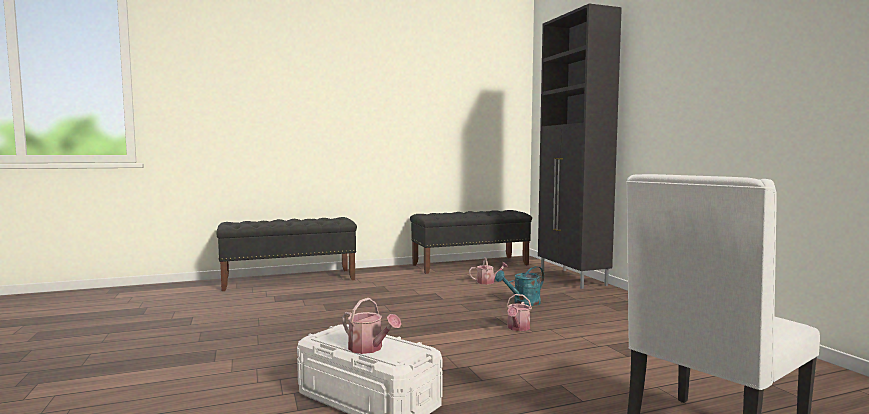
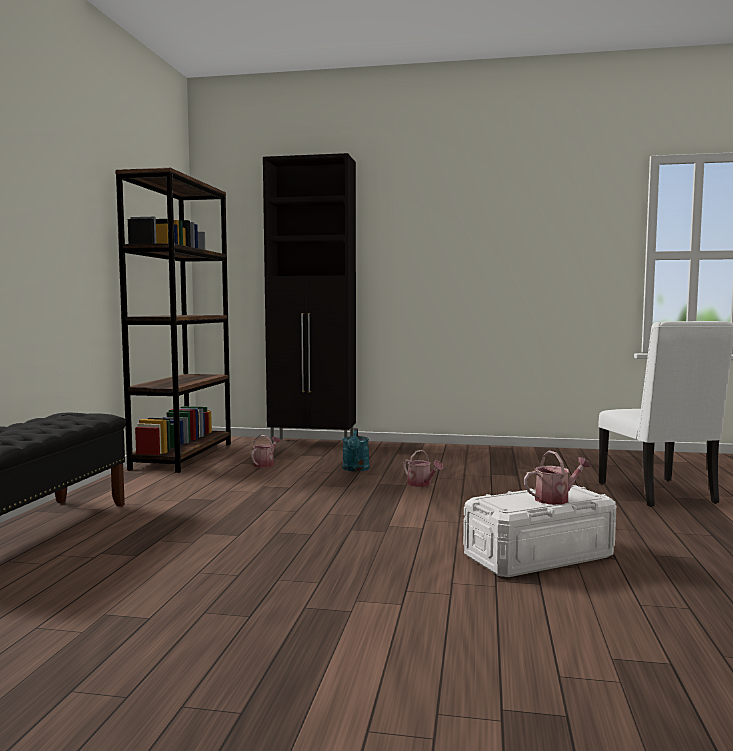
camera: 60 degrees left, 0 degrees up
(470, 265) = (183, 456): black bench -> brown bookcase

